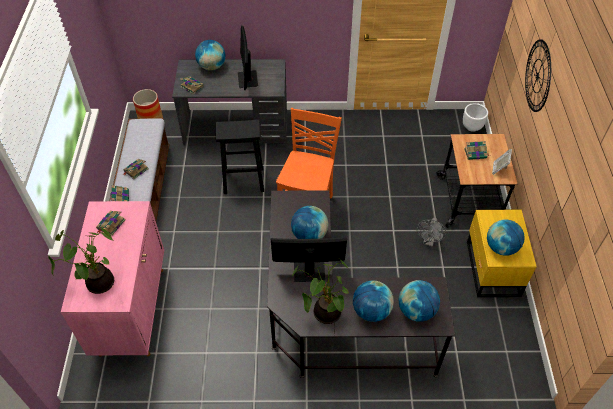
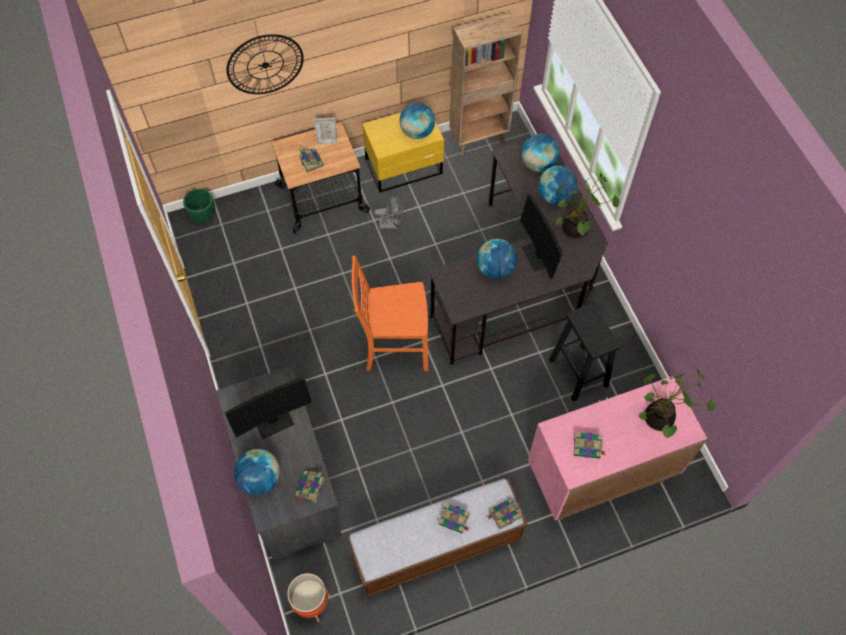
camera: 110 degrees left, 10 degrees up
(242, 181) = (376, 435): black stool -> black stool (579, 373)
(471, 127) = (203, 216): white planter -> green planter
(516, 344) = (479, 138): none -> brown bookcase

